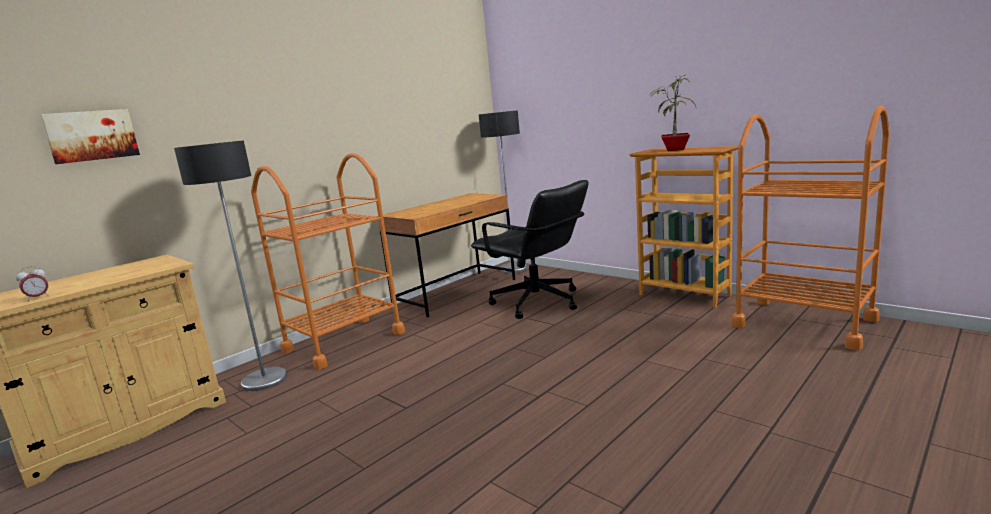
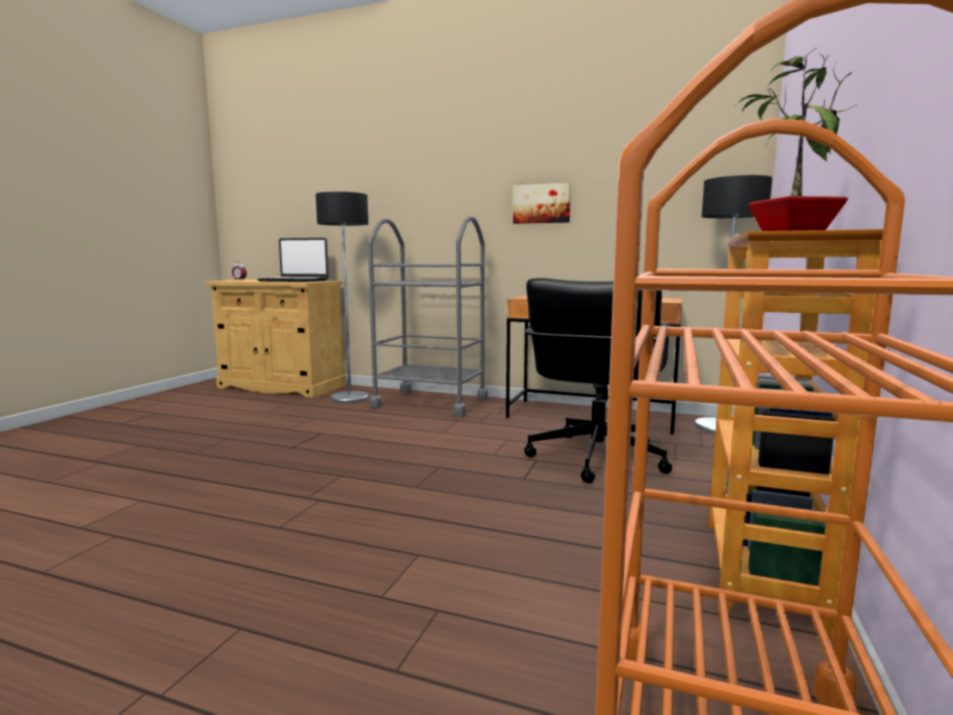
camera: 65 degrees right, 5 degrees down
(91, 135) = (319, 188): picture -> picture (541, 204)
(125, 271) = (294, 281): none -> laptop
(344, 341) = (430, 403): orange cart -> grey cart

